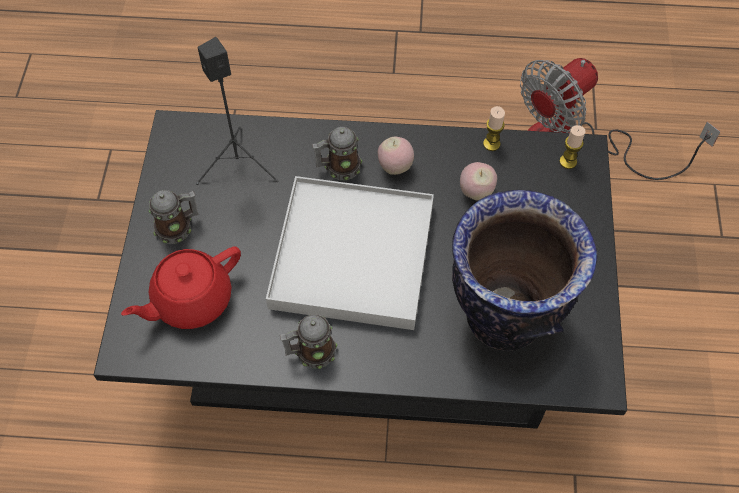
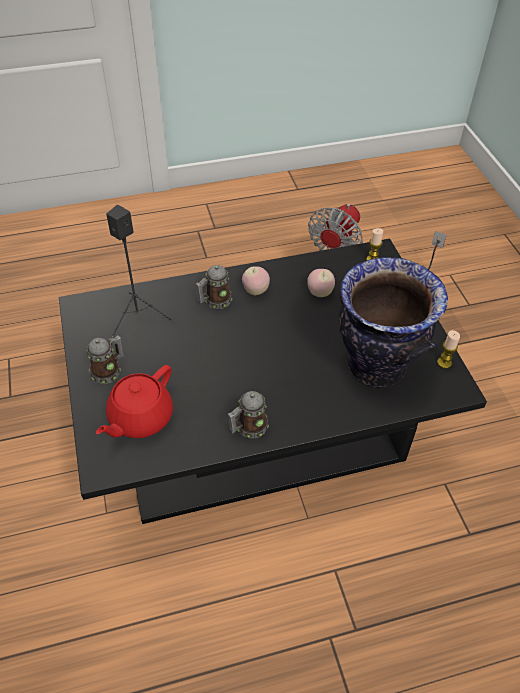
camera: 20 degrees left, 10 degrees down
(353, 256) = (251, 355): white tray -> none
(491, 144) = (316, 261): candle -> candle (444, 362)

